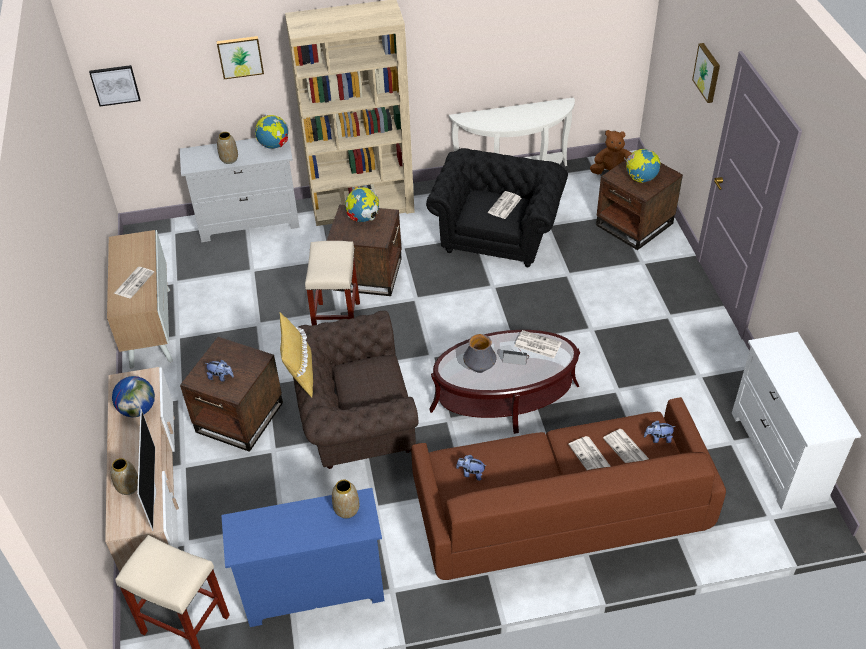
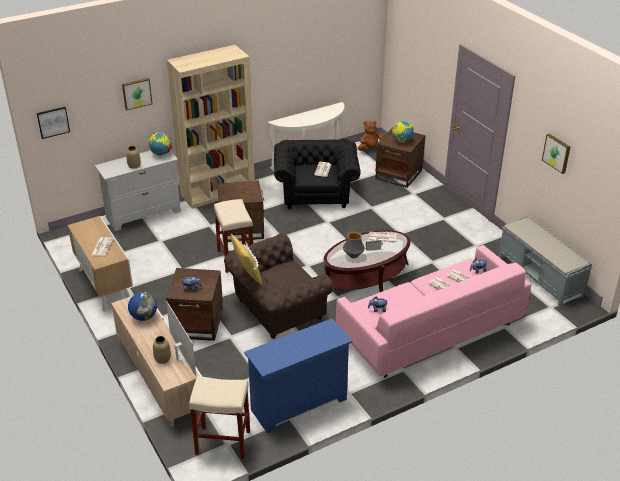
camera: 20 degrees left, 10 degrees down
(346, 510) = (322, 332): vase -> none
(363, 218) = (238, 188): globe -> none
(558, 512) = (429, 330): brown sofa -> pink sofa
(708, 72) = (436, 64): picture -> picture (557, 153)
(778, 456) = (540, 276): white dresser -> grey bench

